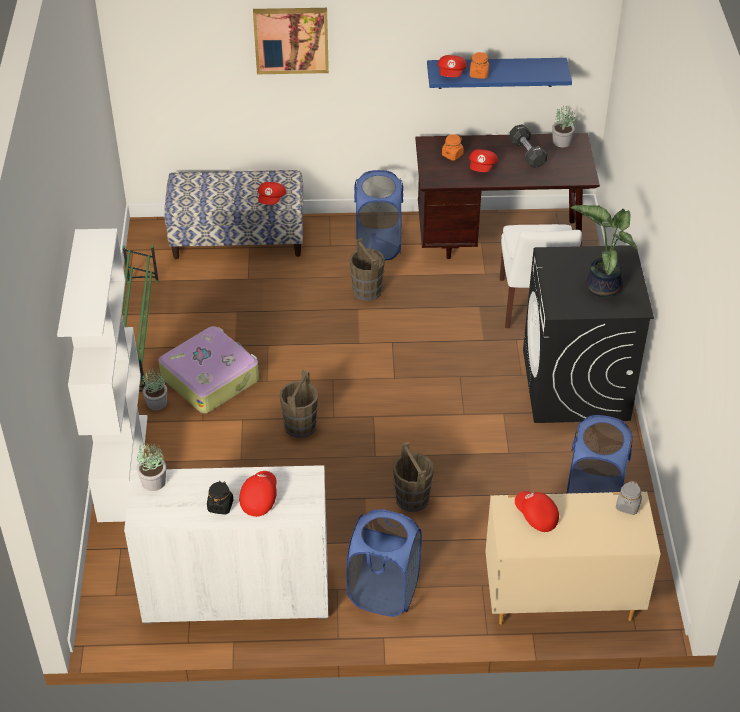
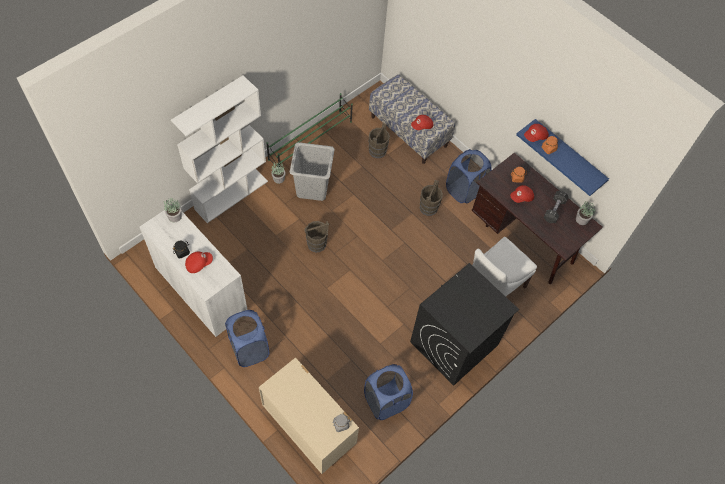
camera: 45 degrees right, 15 degrees up
(210, 378) = (312, 187): suitcase -> grey laundry basket
(291, 40) = (472, 53): picture -> none
(412, 499) = (314, 322): brown bucket -> brown bucket (377, 151)
(535, 516) = (298, 386): red cap -> none
(601, 285) = (470, 312): potted plant -> none

